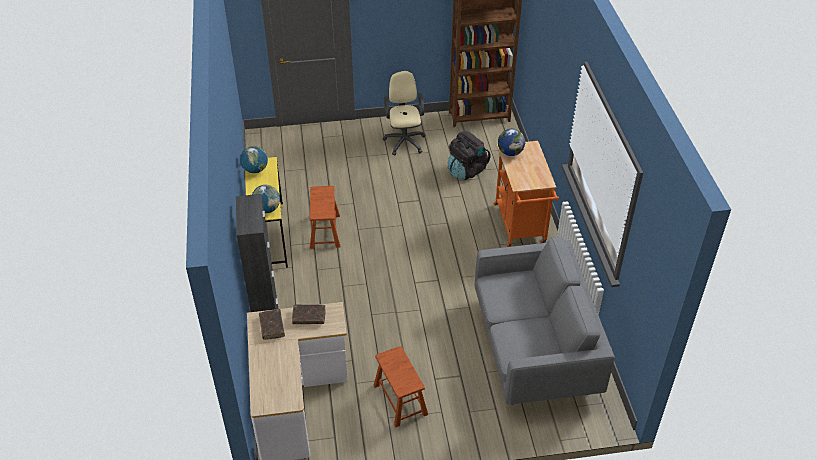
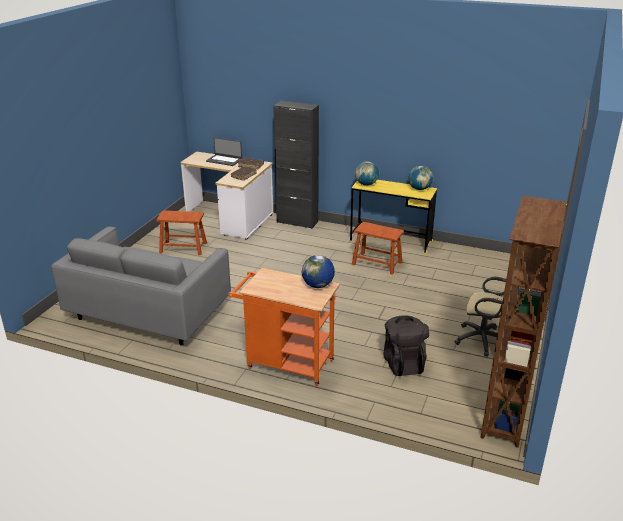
camera: 120 degrees right, 15 degrees down
(269, 364) = (224, 160): none -> laptop

